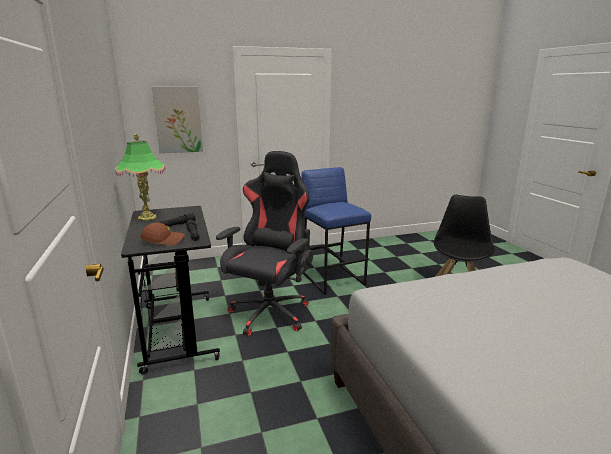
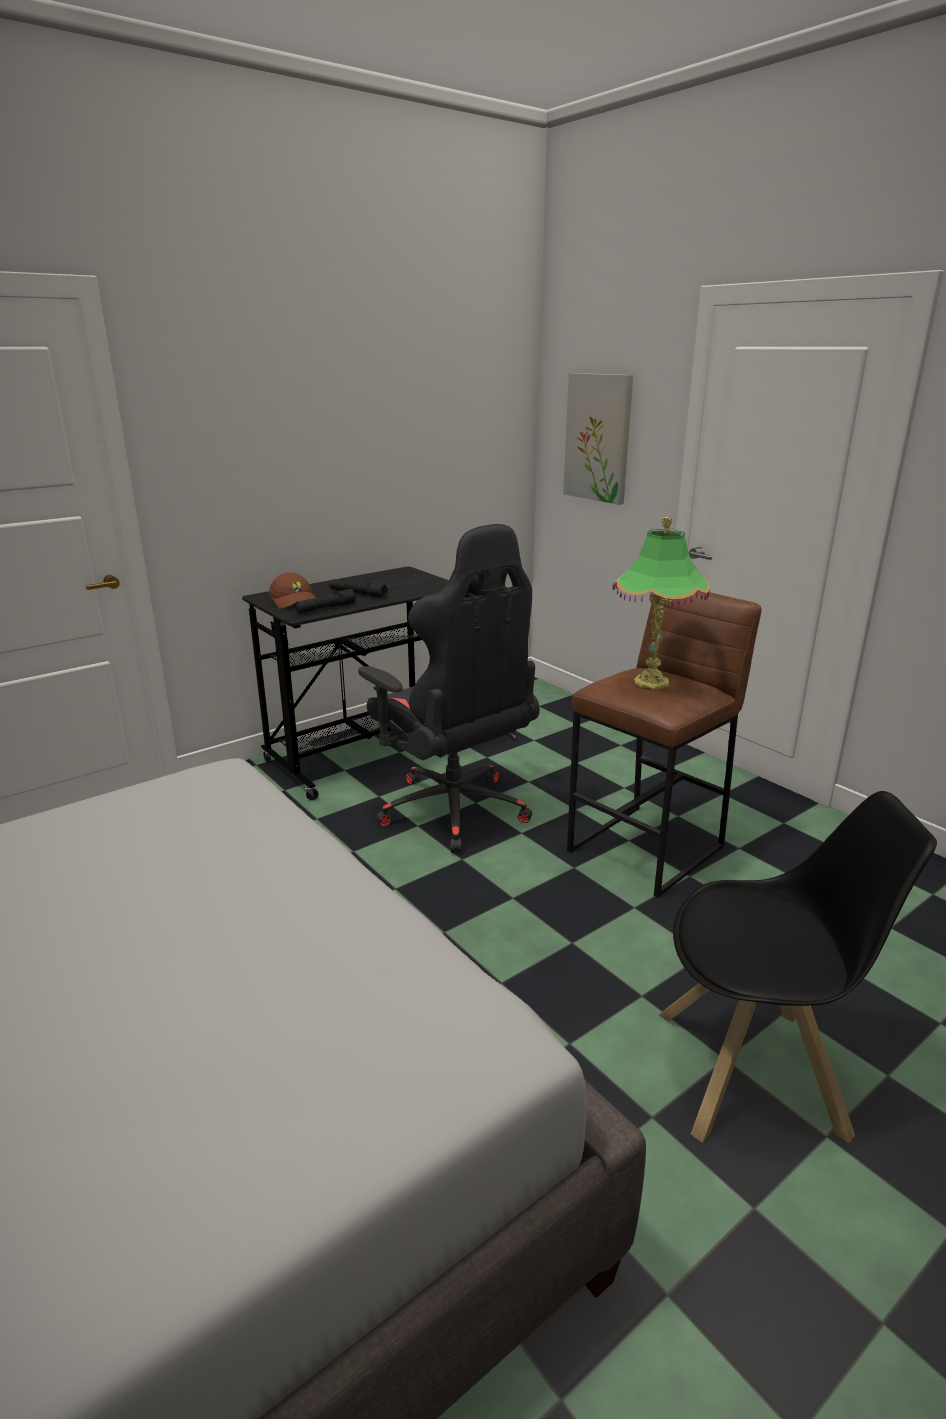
camera: 70 degrees right, 5 degrees up
(147, 217) = (383, 576): table lamp -> table lamp (651, 682)
(269, 314) = (452, 809): black office chair -> black office chair turned 45 degrees clockwise
(332, 278) = (647, 847): blue stool -> brown stool

